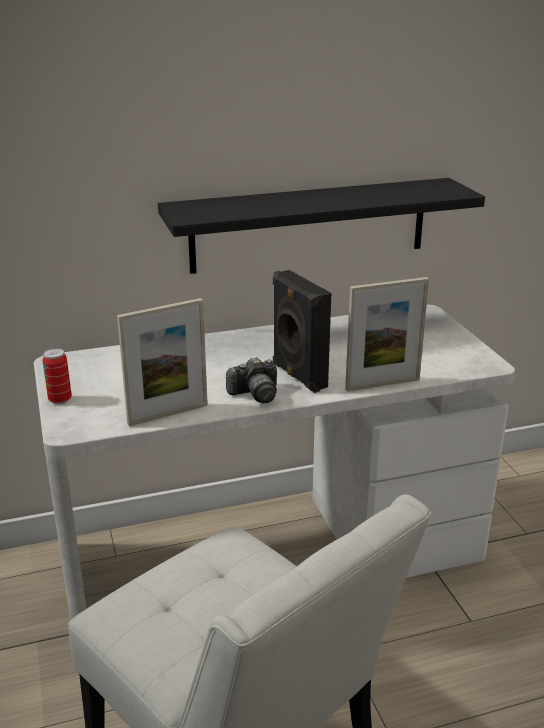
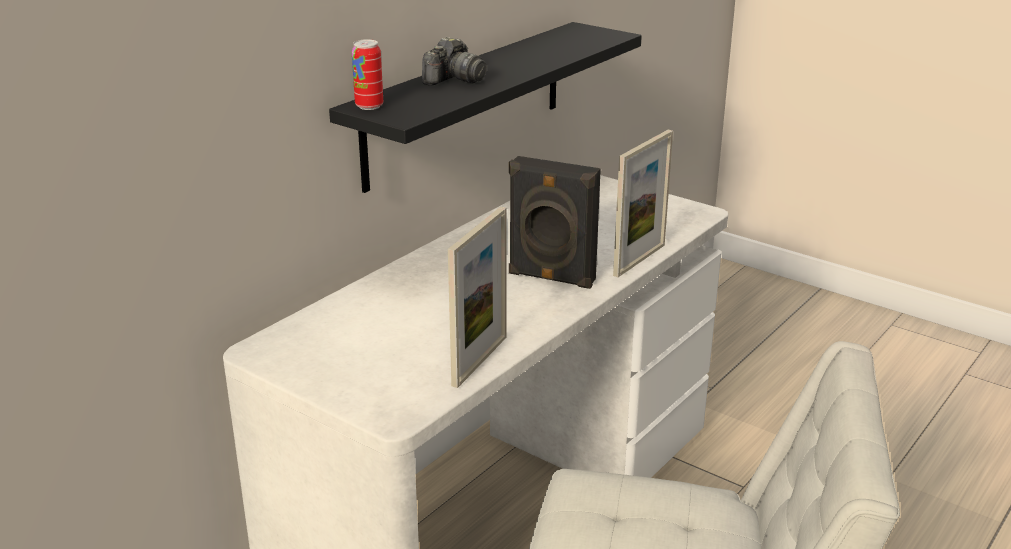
camera: 35 degrees left, 0 degrees up
(60, 399) = (333, 390): can -> can (369, 106)
(255, 394) = (536, 309): camera -> camera (454, 80)

